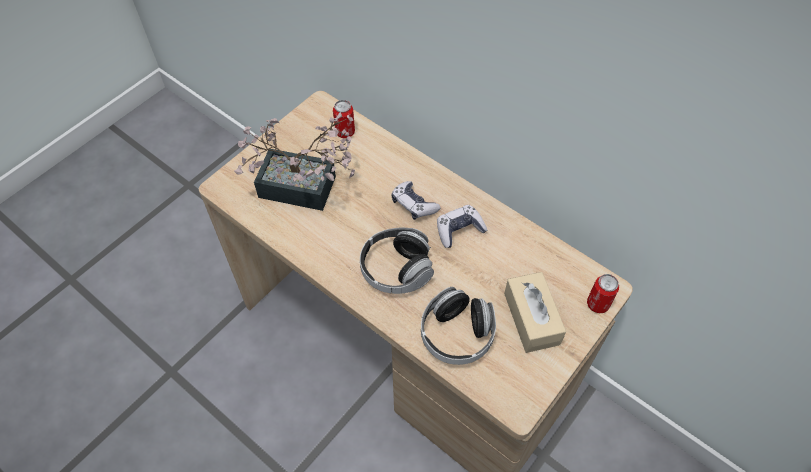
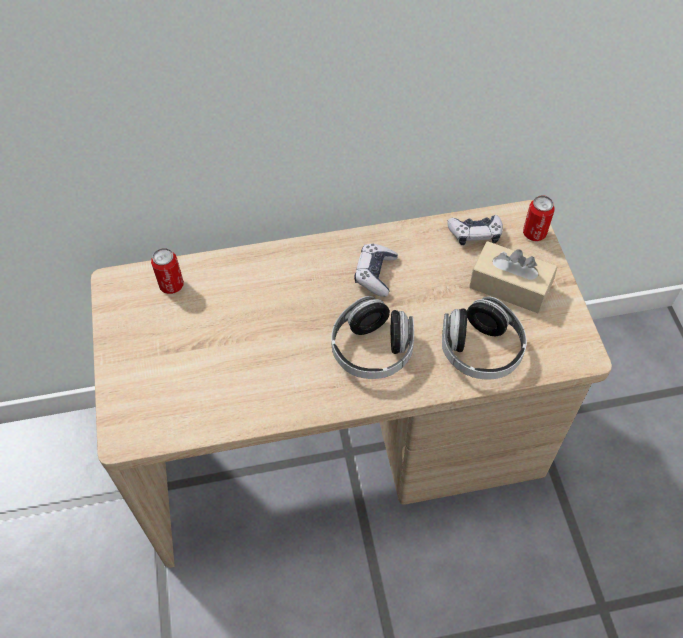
camera: 50 degrees left, 0 degrees up
(306, 189) = (207, 363): potted plant -> none
(414, 205) = (314, 288): game controller -> game controller (475, 234)

